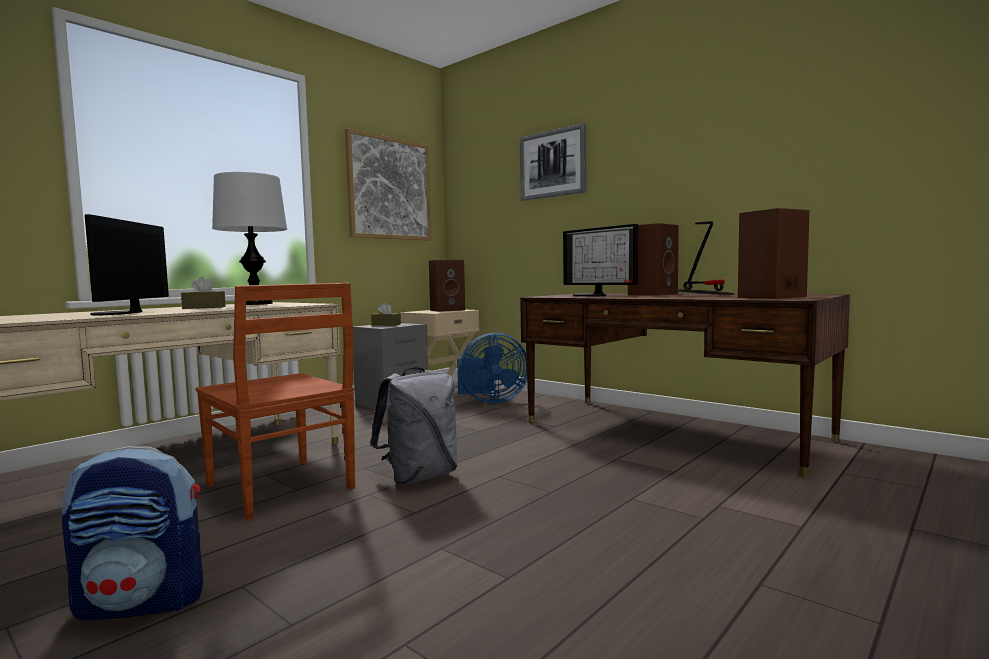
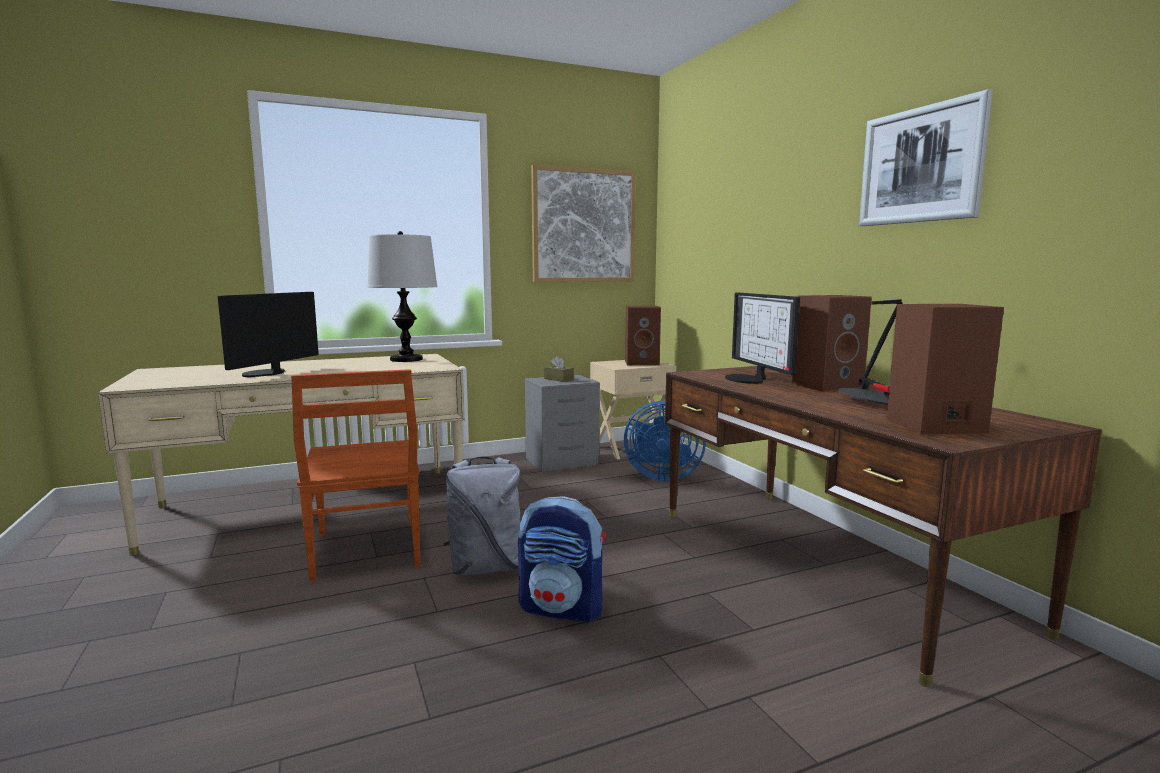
camera: 25 degrees right, 5 degrees up
(143, 602) = (173, 645): backpack -> backpack (562, 608)
(204, 307) = (349, 365): brown tissue box -> none
(552, 164) = (756, 198): picture -> picture (920, 165)

